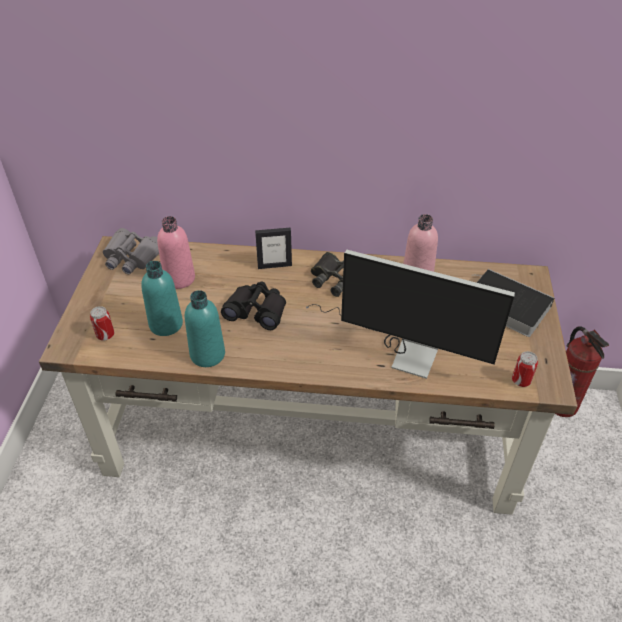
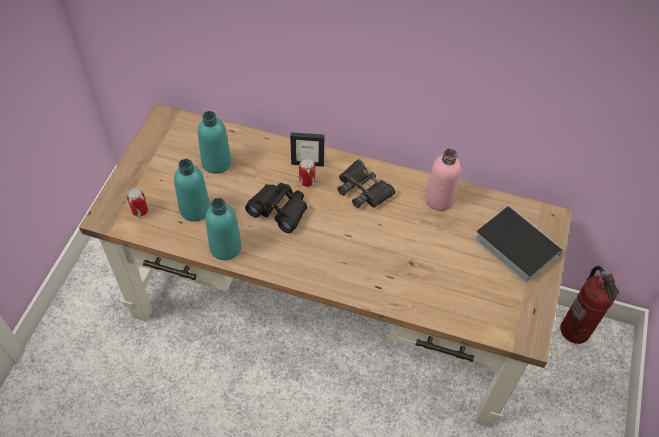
camera: 10 degrees right, 10 degrees up
(132, 257) = (178, 132): grey binoculars -> none
(179, 279) = (216, 162): pink bottle -> turquoise bottle
(401, 349) = (401, 274): monitor -> none
(521, 381) = (503, 327): can -> can (307, 181)

